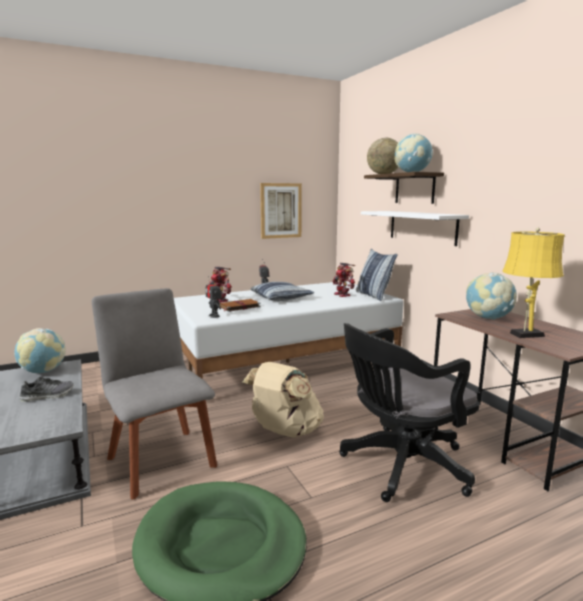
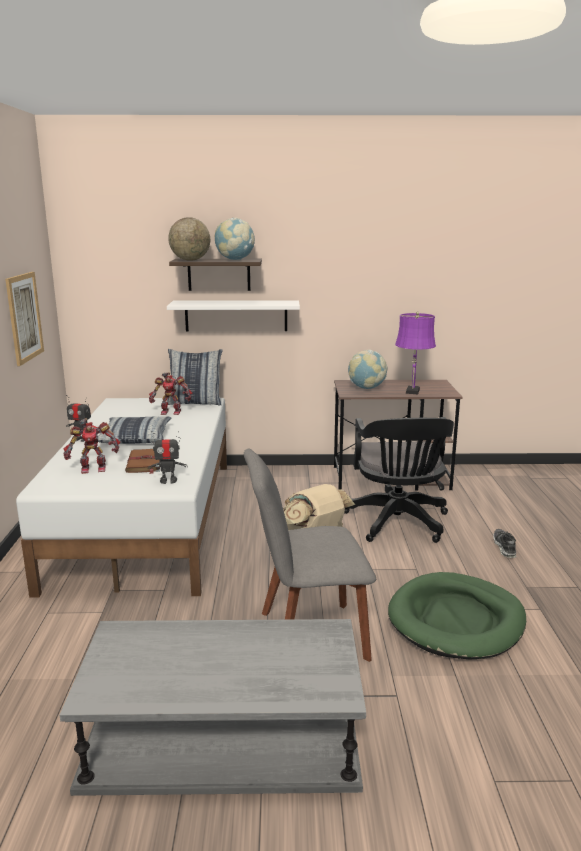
camera: 65 degrees left, 5 degrees up
(43, 371) = (122, 654): globe -> none
(48, 396) = (229, 645): shoe -> shoe (504, 547)
(524, 335) = (412, 391): yellow table lamp -> purple table lamp

